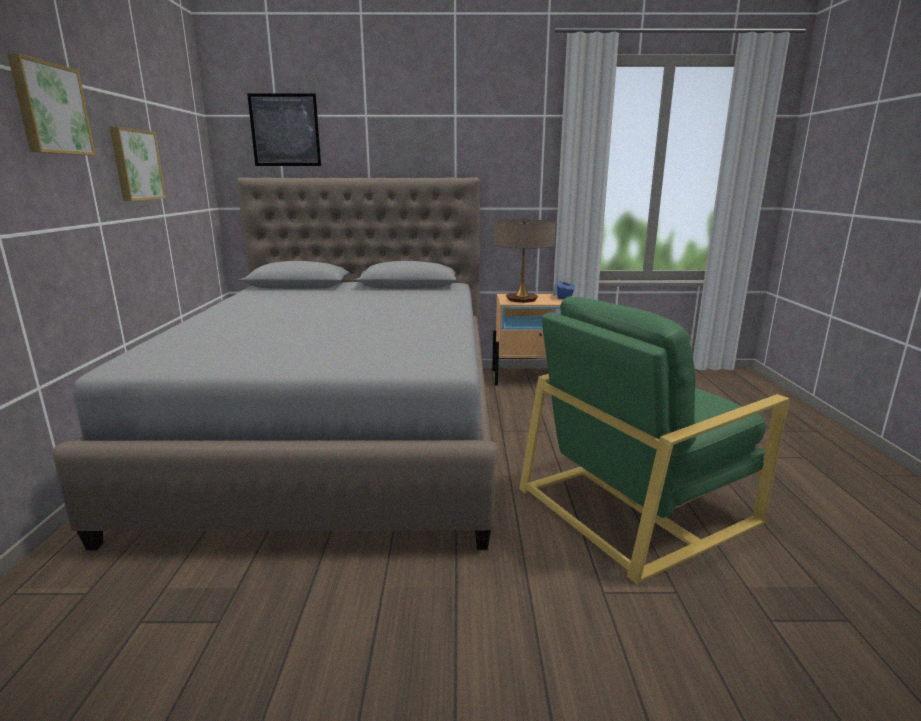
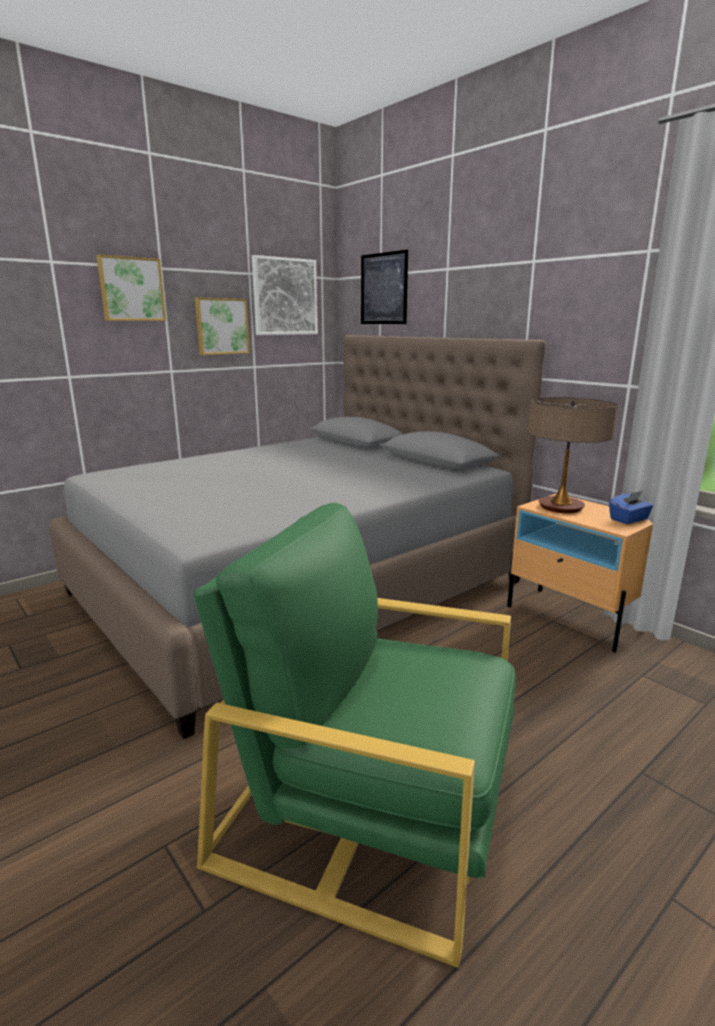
camera: 50 degrees right, 0 degrees up
(176, 132) = (284, 297): none -> picture

